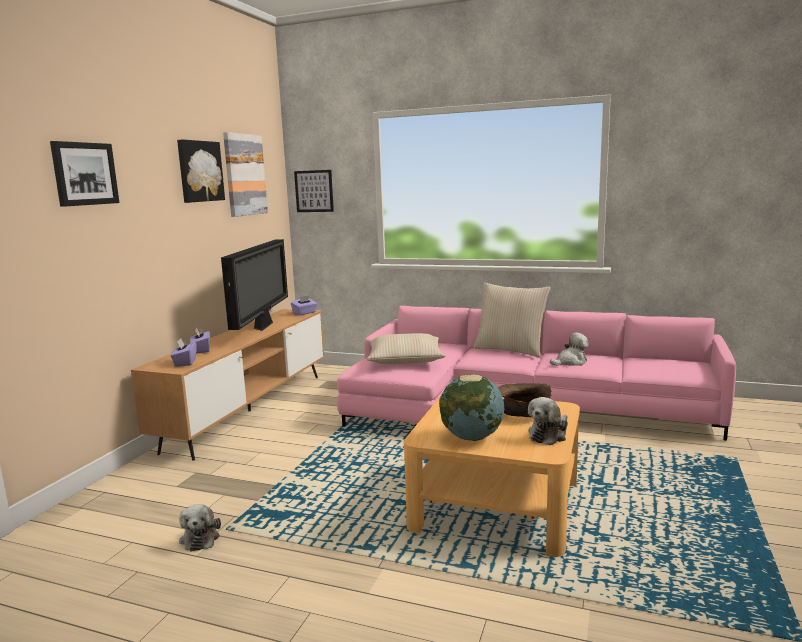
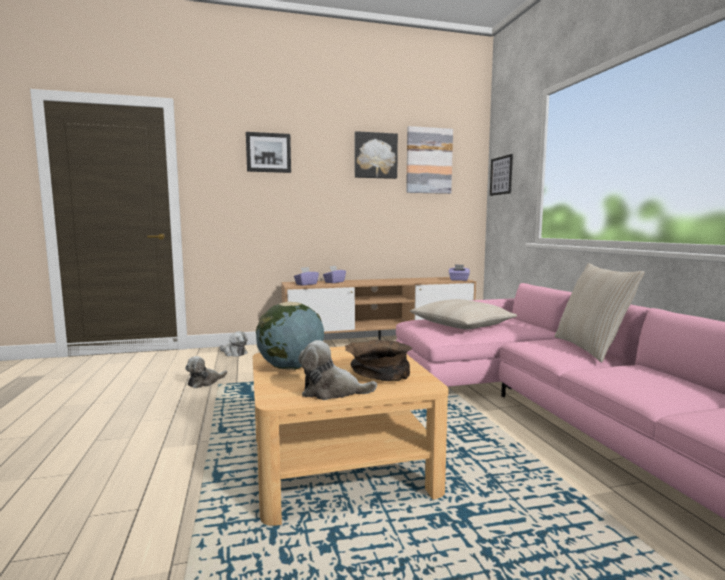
camera: 55 degrees right, 5 degrees down
(264, 326) = (408, 280): television -> none
(570, 362) = (624, 376): plush toy -> plush toy (234, 353)

